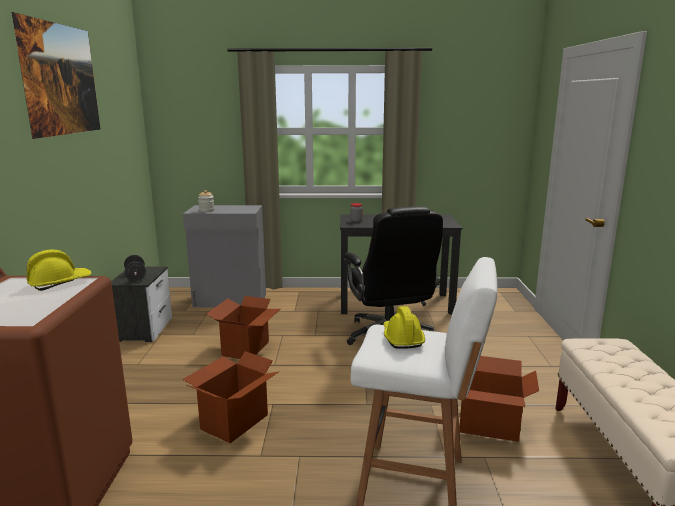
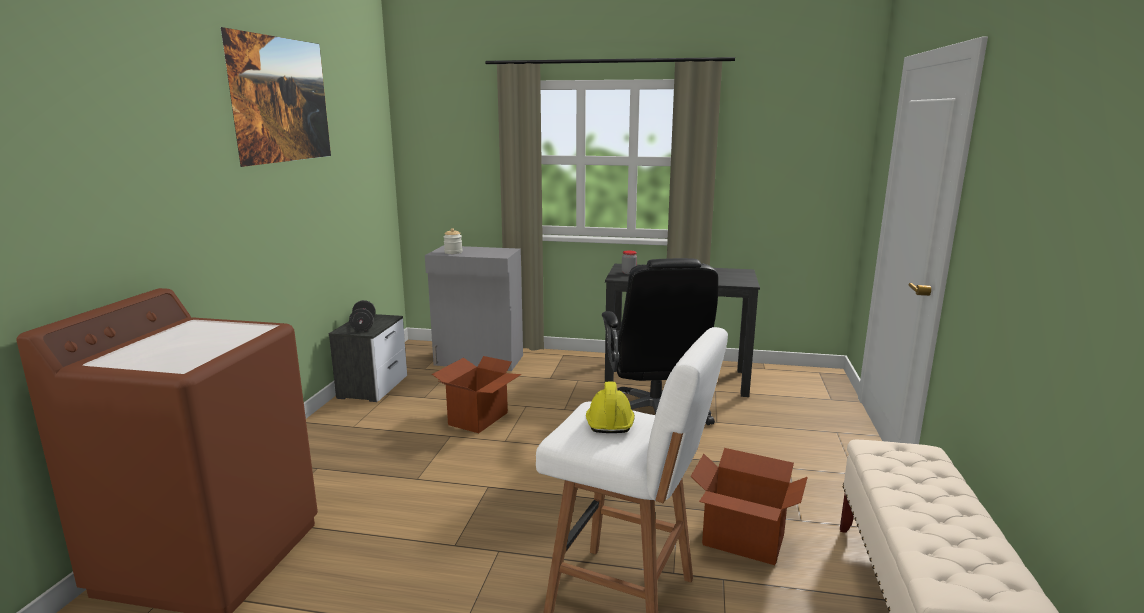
camera: 10 degrees right, 0 degrees up
(60, 283) = (237, 328): yellow hard hat -> none
(233, 422) = (437, 503): cardboard box -> none

